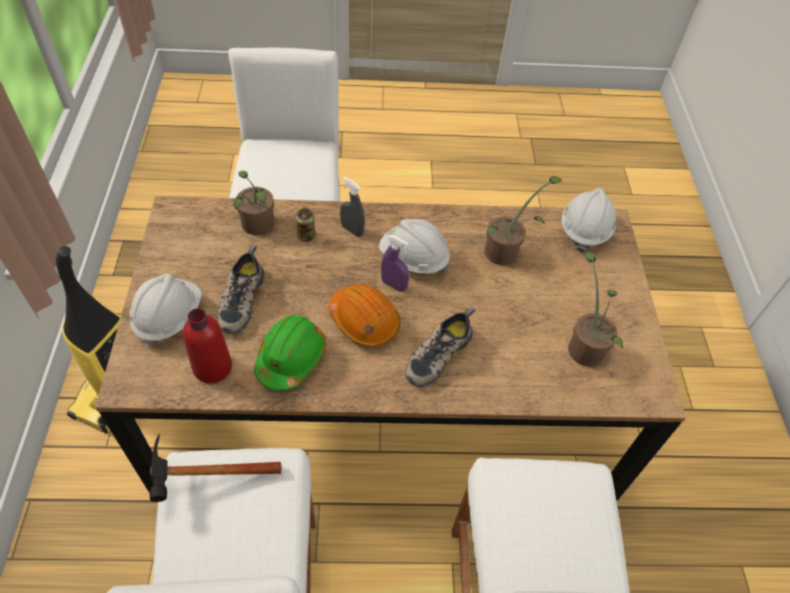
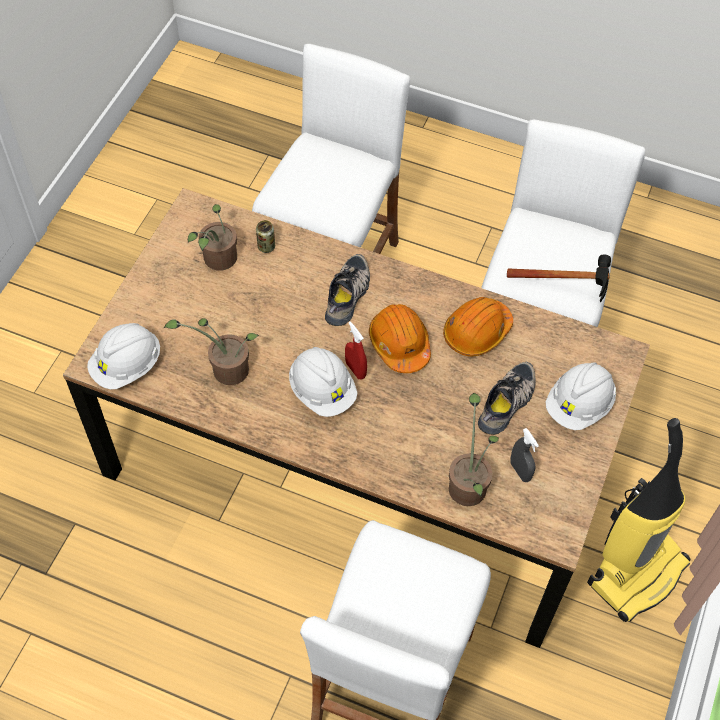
camera: 155 degrees left, 5 degrees up
(212, 367) = (547, 345): red bottle -> none
(291, 358) = (477, 332): green hard hat -> orange hard hat
(306, 236) = (420, 454): can -> can (266, 247)
(352, 230) = (369, 445): grey spray bottle -> grey spray bottle (520, 471)
(394, 285) = (355, 370): purple spray bottle -> red spray bottle
(437, 353) = (348, 295): shoe -> shoe turned 45 degrees counterclockwise

